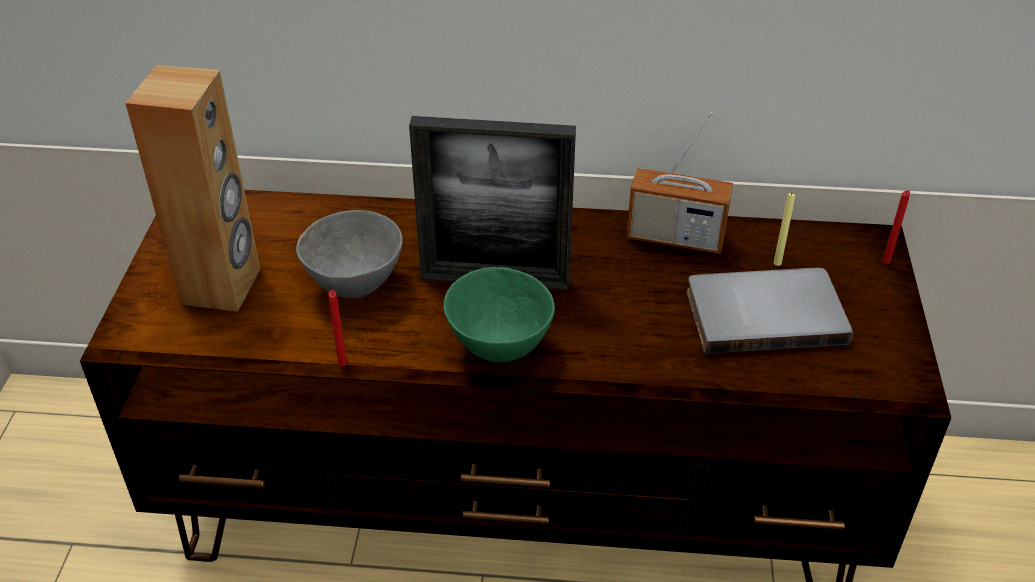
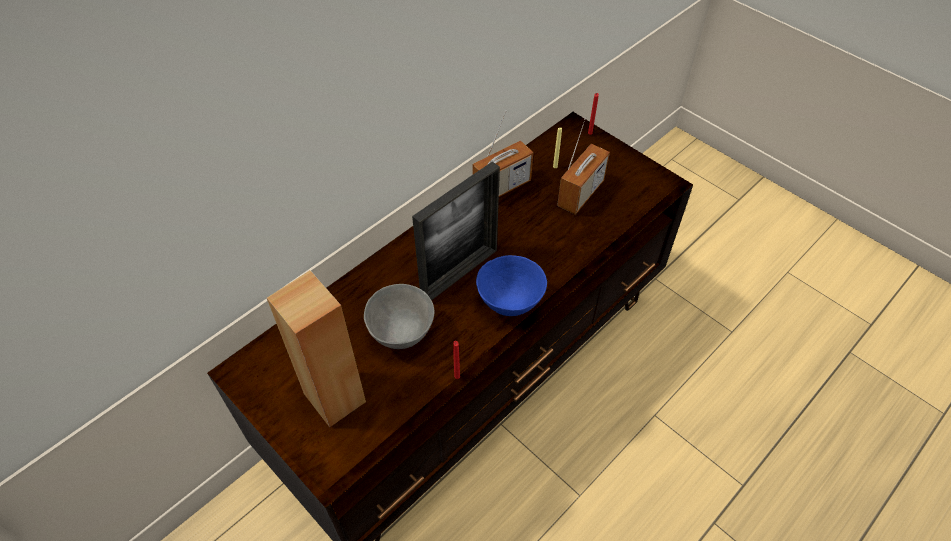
camera: 50 degrees left, 10 degrees up
(498, 348) = (509, 304): green bowl -> blue bowl
(764, 312) = (581, 194): grey book -> radio

